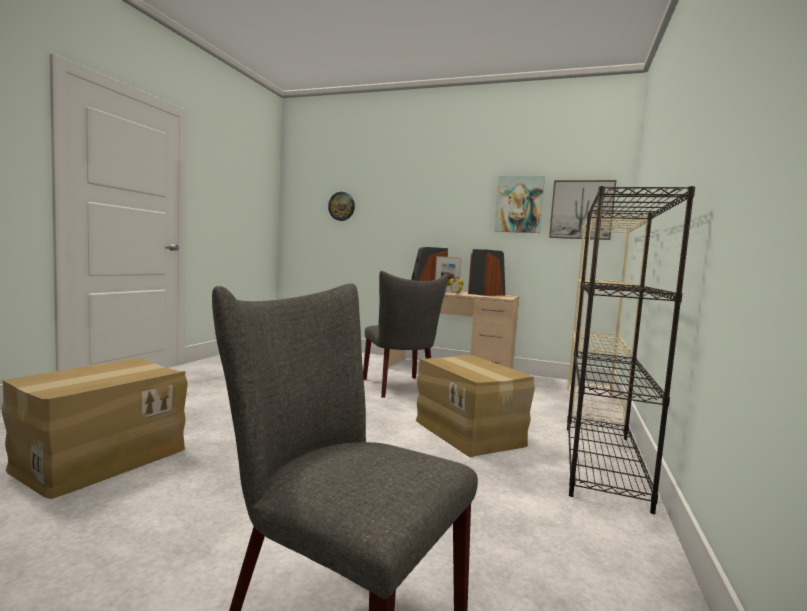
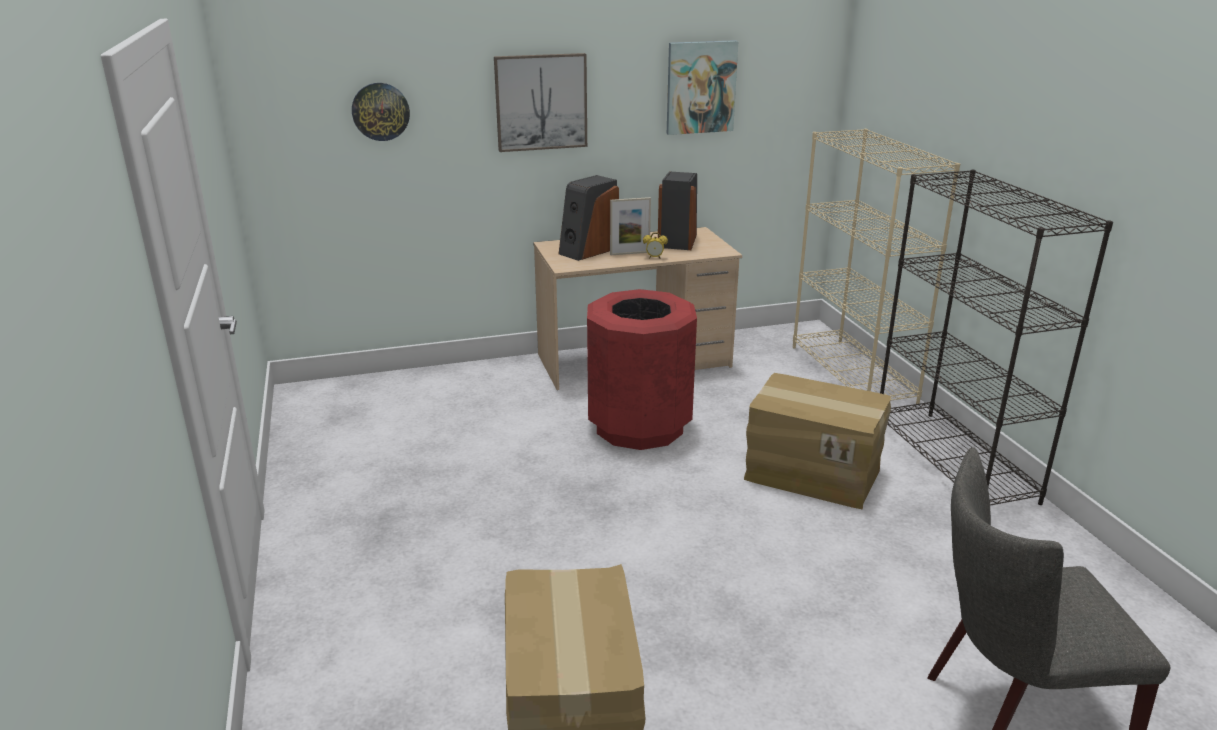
camera: 35 degrees left, 20 degrees up
(400, 388) = (639, 427): grey chair -> red trash can
(581, 210) = (785, 90): picture -> picture (541, 102)

